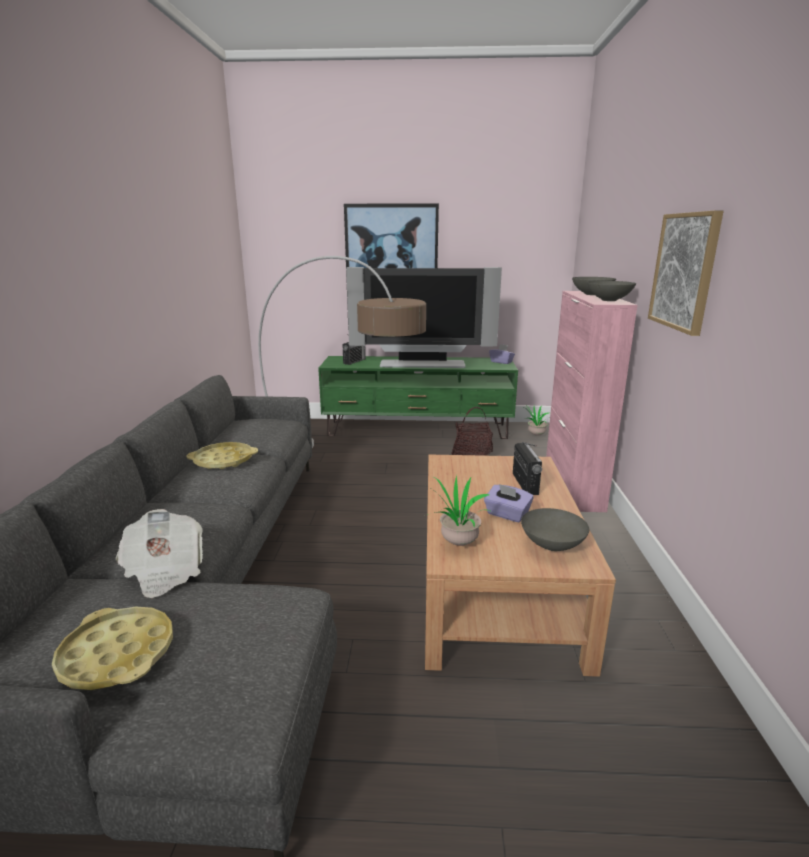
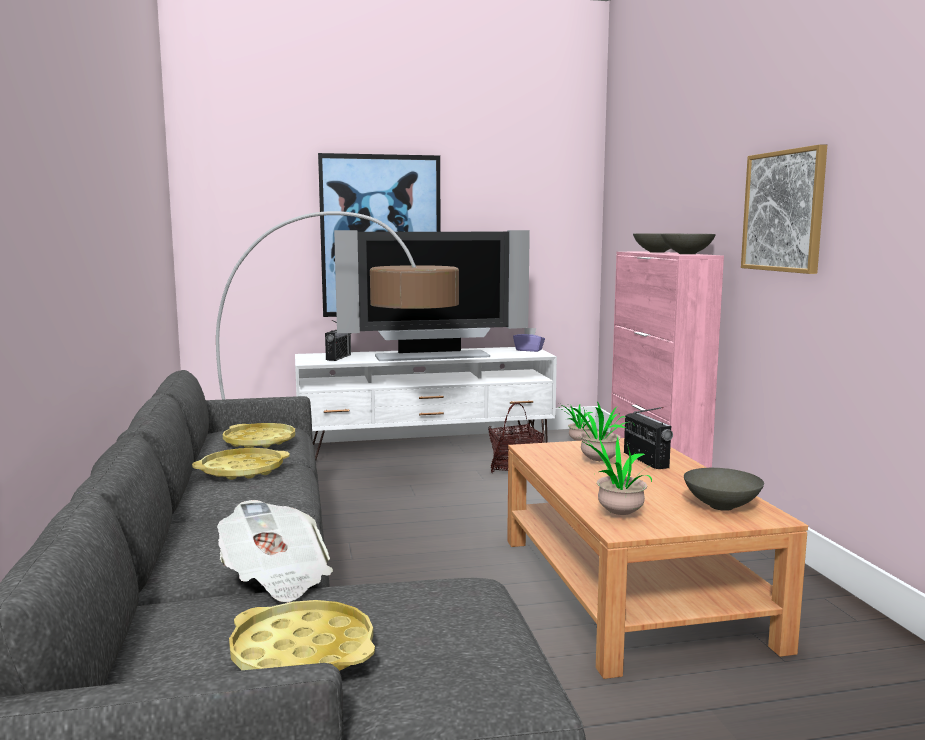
camera: 15 degrees left, 10 degrees down
(257, 433) = (259, 442): none -> yellow tray
(418, 429) = (426, 447): green tv stand -> white tv stand
(483, 481) = (597, 462): none -> potted plant
(507, 514) = (650, 487): purple tissue box -> none

